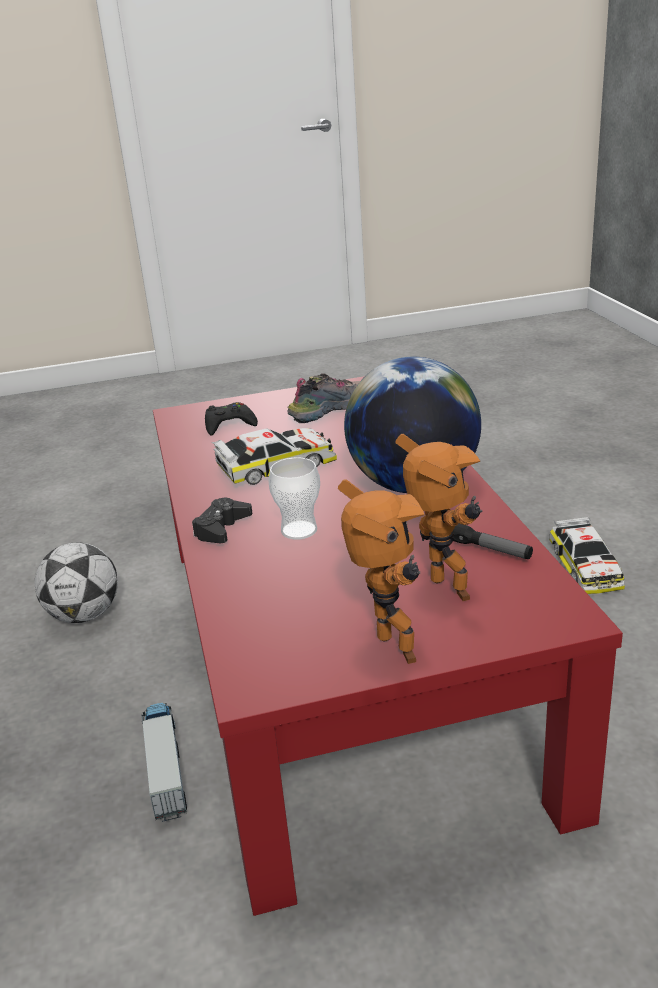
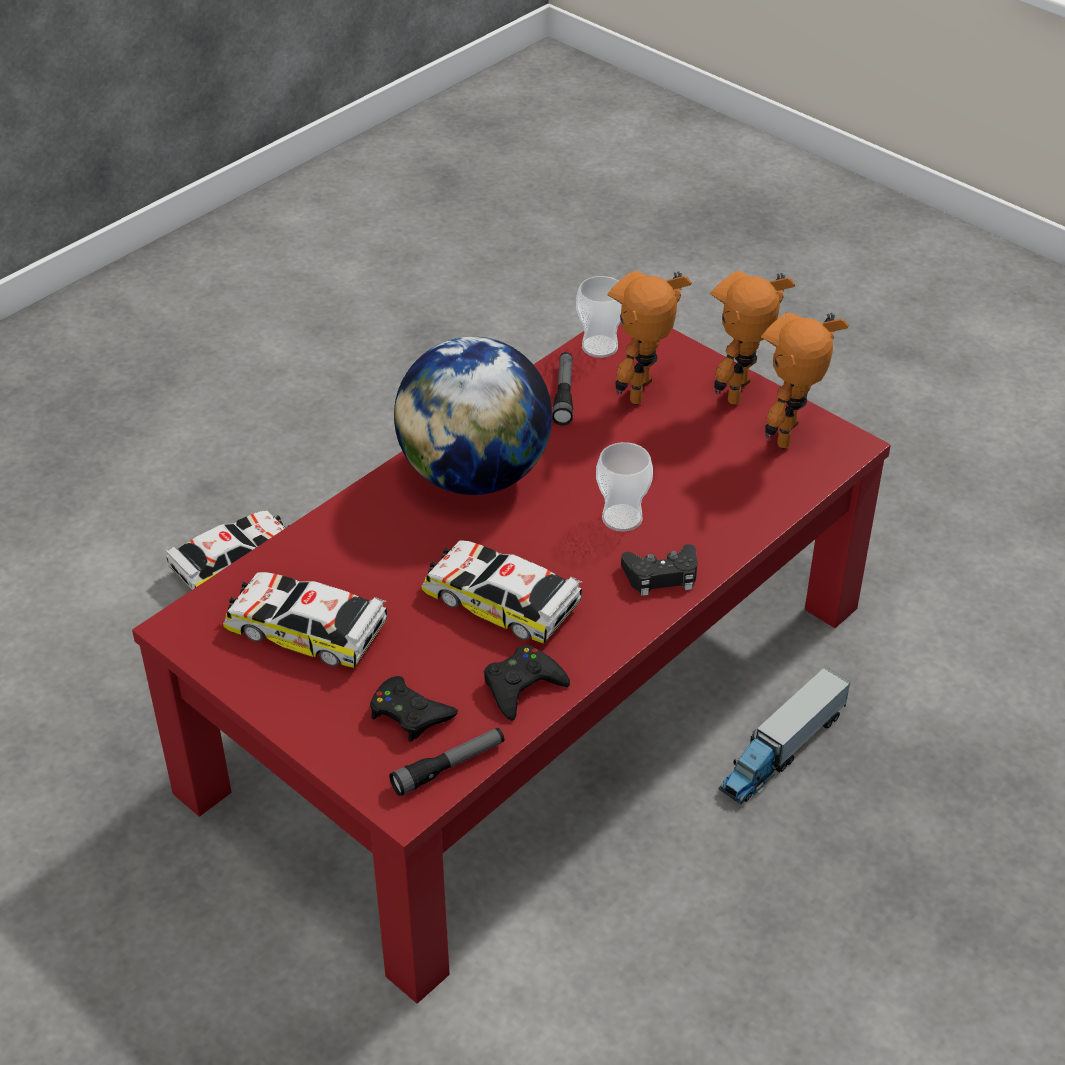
camera: 125 degrees left, 15 degrees up
(84, 615) = (635, 1009): football -> none
(179, 427) = (449, 767): none -> flashlight
(201, 457) = (522, 687): none -> black game controller
(295, 657) = (794, 437): none -> toy robot
(329, 409) = (306, 629): shoe -> toy car
(546, 589) = (599, 347): none -> cup

